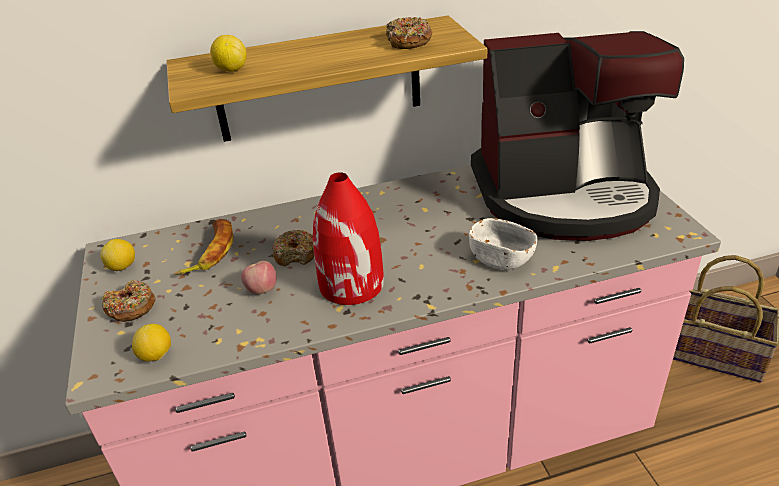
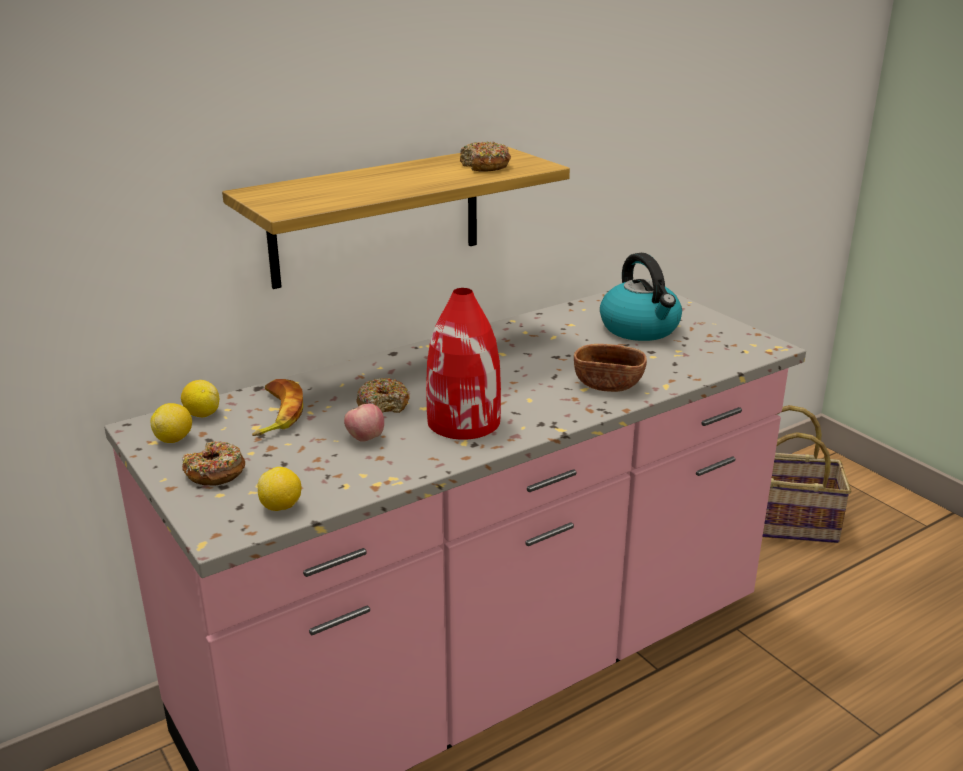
camera: 20 degrees left, 10 degrees down
(231, 69) = (313, 194): lemon -> lemon (202, 414)
(501, 258) = (608, 384): white bowl -> brown bowl
(564, 195) = (640, 329): coffee machine -> kettle

